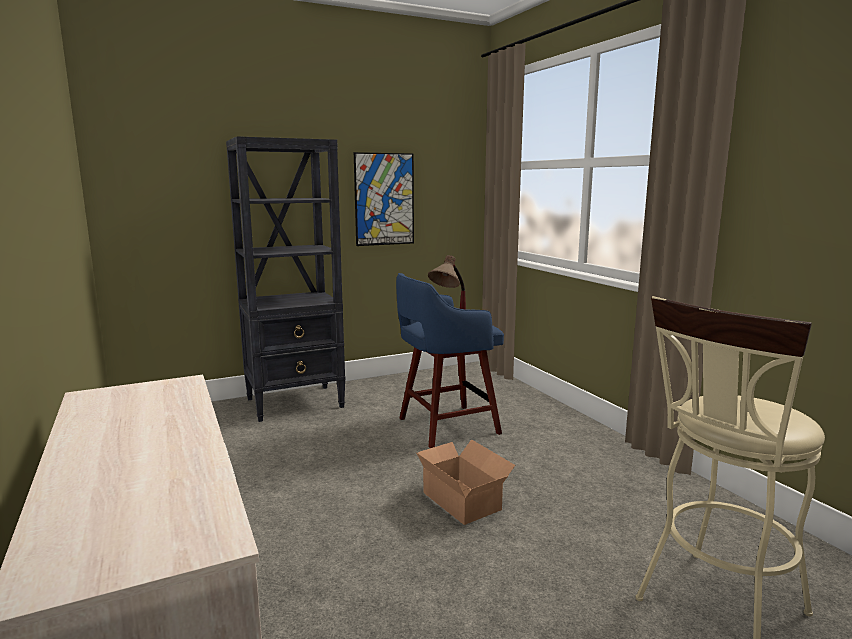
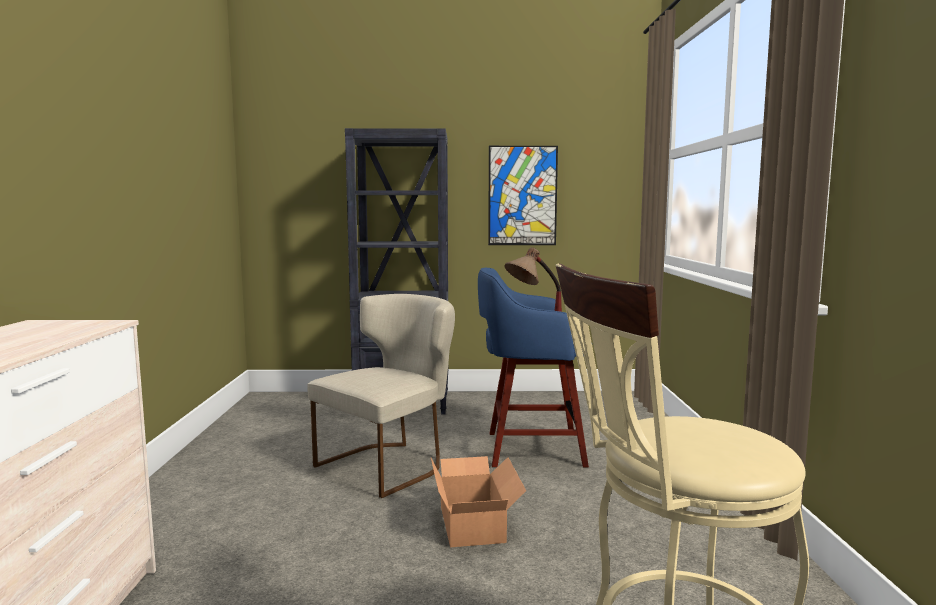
camera: 25 degrees right, 5 degrees down
(342, 463) = (390, 464): none -> beige chair

